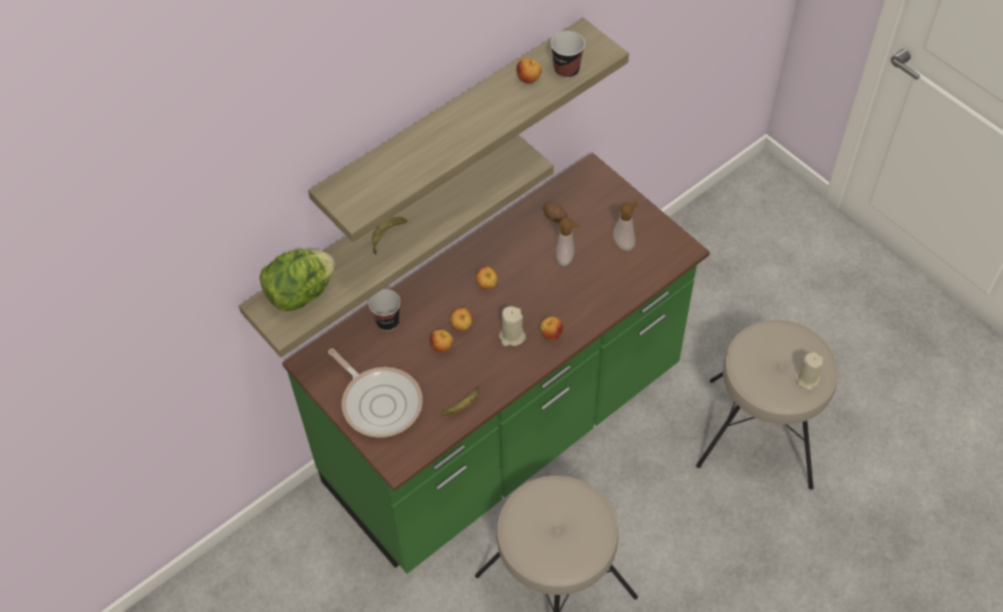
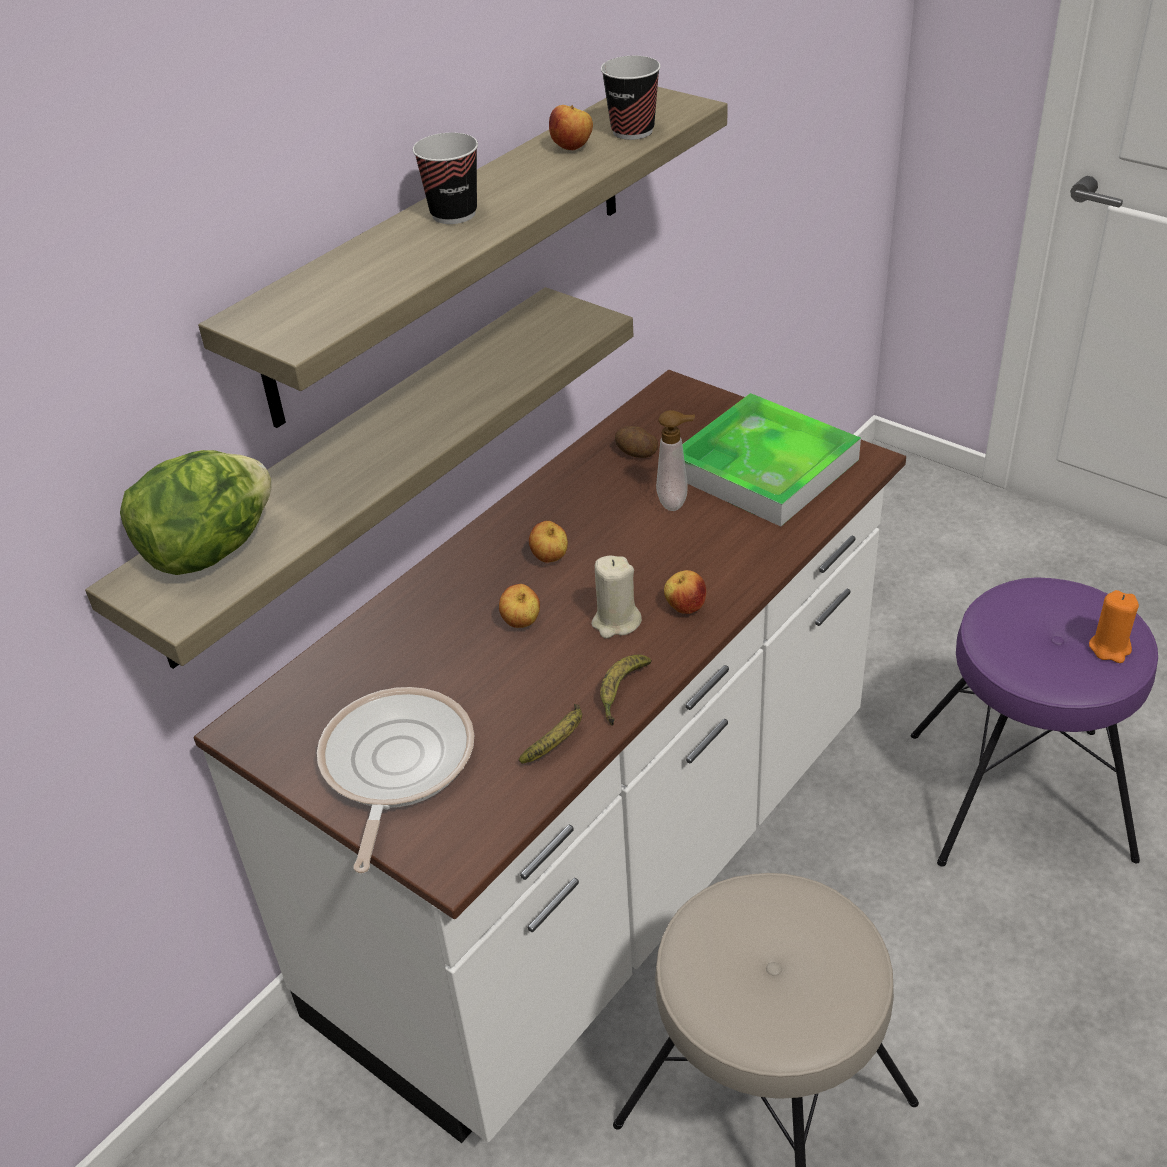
camera: 10 degrees left, 15 degrees down
(379, 402) = (394, 766): frying pan -> frying pan turned 120 degrees counterclockwise
(386, 236) = (362, 446): banana -> banana (621, 693)
(387, 322) = (384, 639): cup -> cup (454, 214)
(442, 347) = (493, 660): apple -> none
(505, 430) = (605, 869): green counter -> white counter
(625, 243) = (764, 467): soap dispenser -> tray
(760, 434) = (1020, 797): beige stool -> purple stool
(807, 379) = (1110, 648): beige candle -> orange candle

